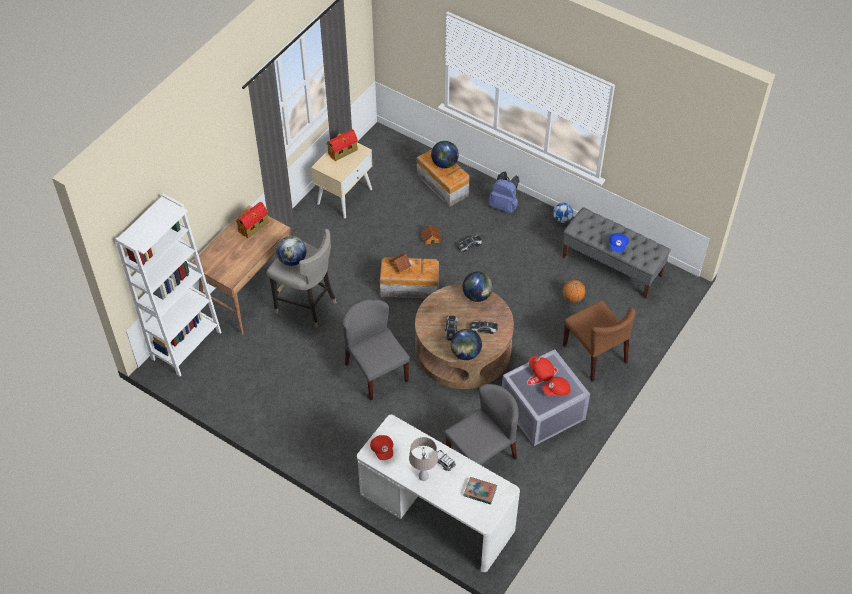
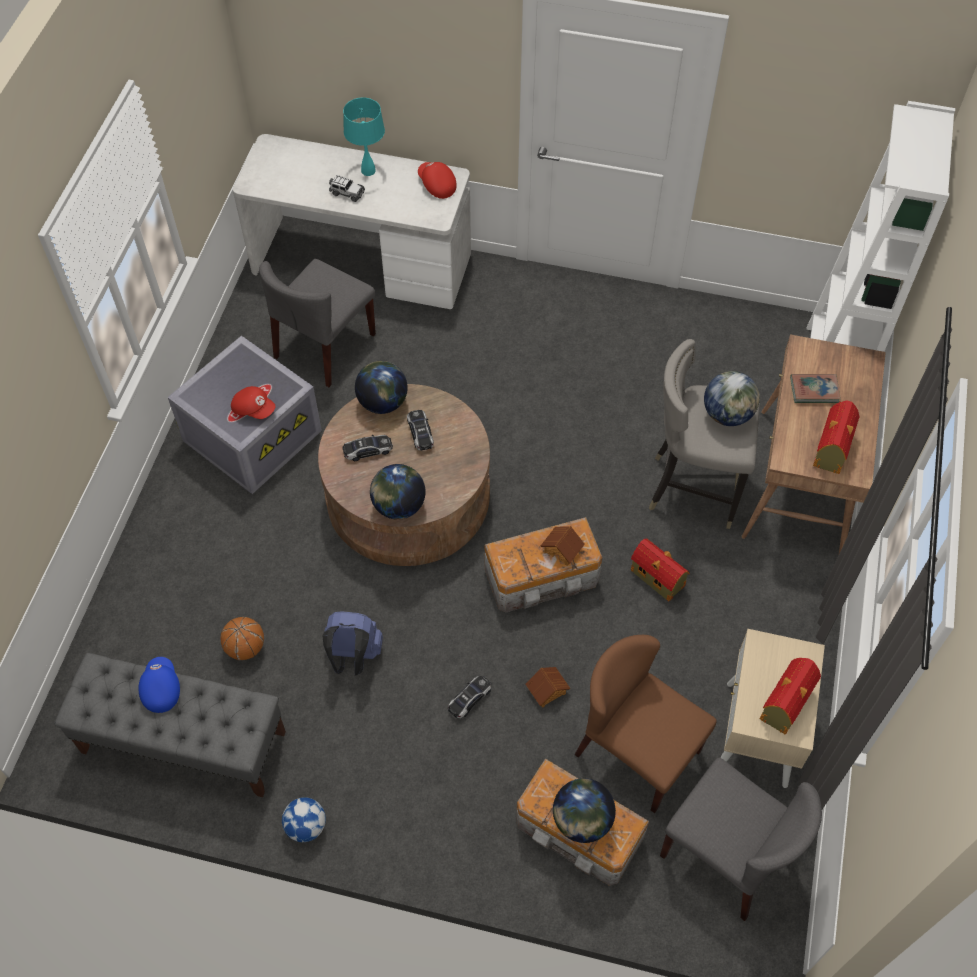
camera: 160 degrees right, 5 degrees up
(351, 269) = (658, 579): none -> toy house
(376, 372) = (528, 416): grey chair -> grey chair (726, 854)
(423, 476) = (368, 170): beige table lamp -> turquoise table lamp
(480, 492) = (285, 173): book -> book (814, 390)
(504, 205) = (434, 821): blue backpack -> blue backpack (353, 656)
(556, 391) = (221, 386): red cap -> none
(595, 354) = (185, 551): brown chair -> brown chair (636, 752)

